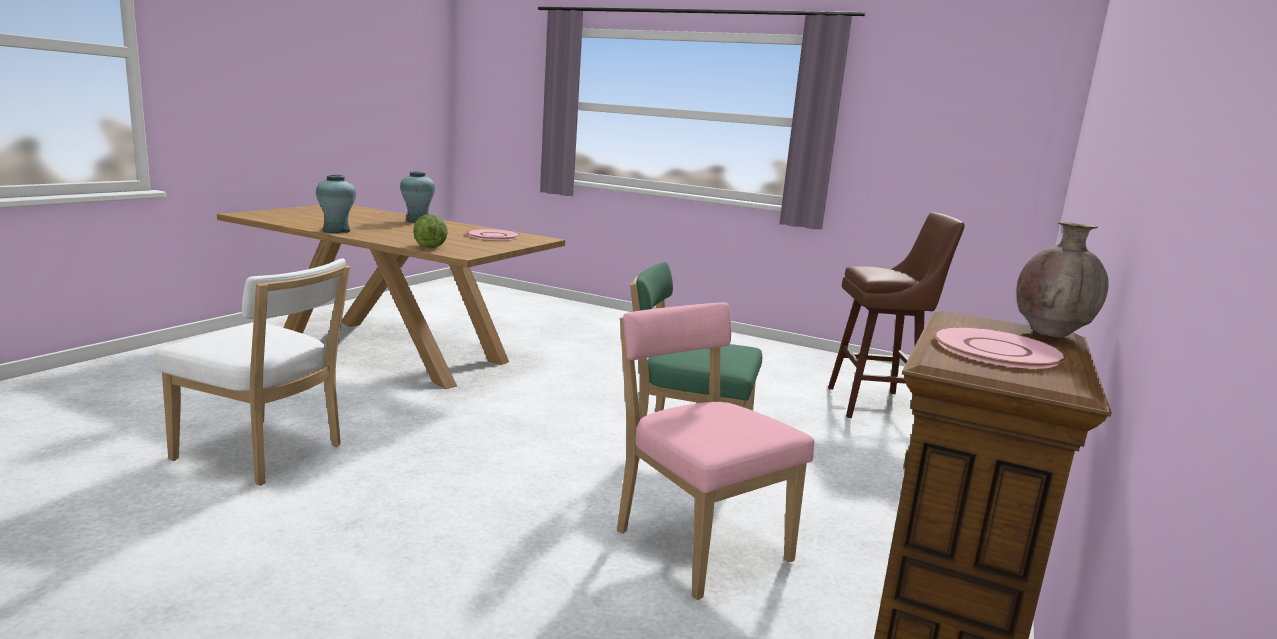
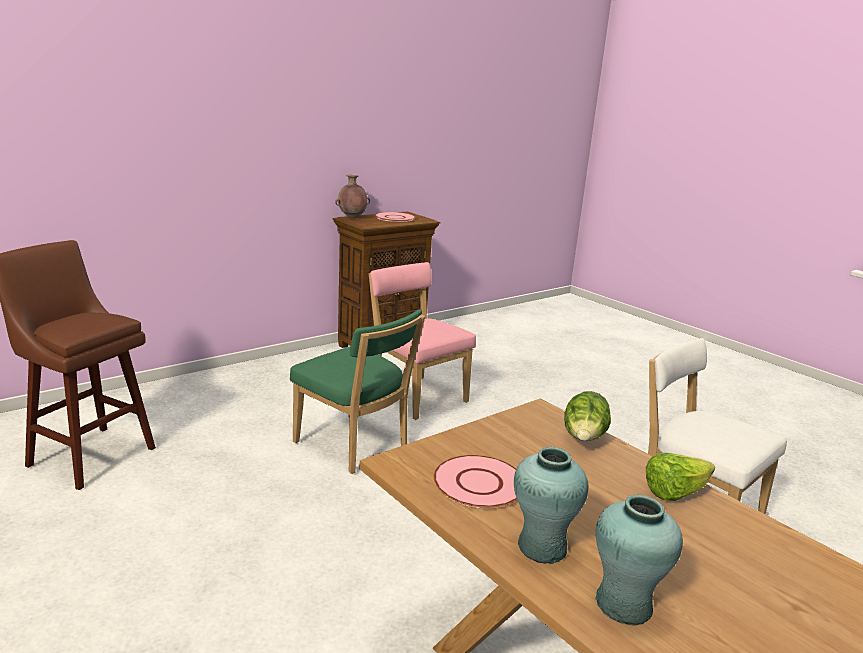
camera: 155 degrees left, 5 degrees up
(336, 231) = (749, 523): turquoise vase -> turquoise vase (542, 547)
(375, 235) = (674, 493): none -> lettuce
(697, 542) = (416, 395): pink chair -> pink chair turned 150 degrees clockwise

